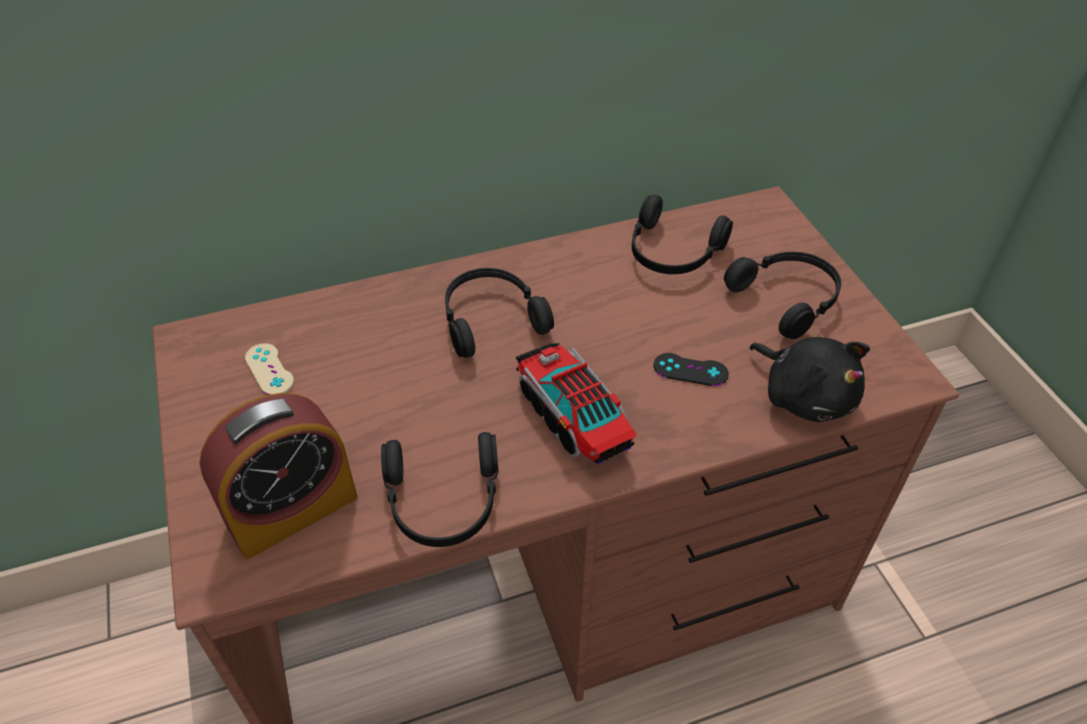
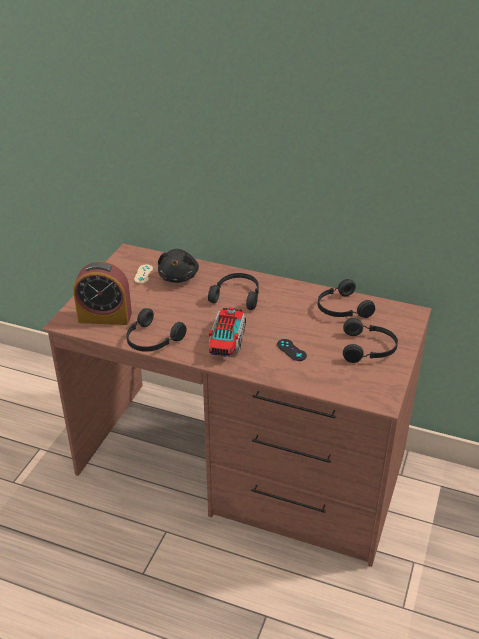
camera: 40 degrees right, 10 degrees down
(805, 395) = (326, 382): black plush toy -> black plush toy (179, 277)

